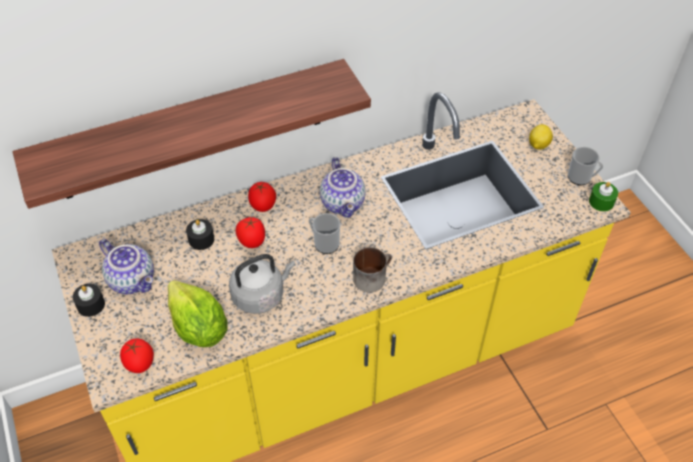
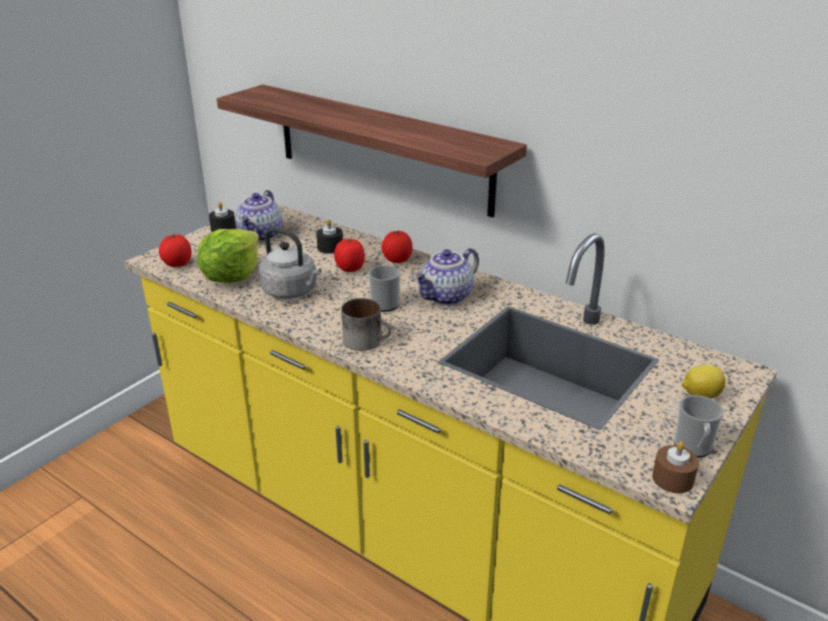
camera: 60 degrees right, 20 degrees down
(601, 202) = (672, 479): green candle -> brown candle

